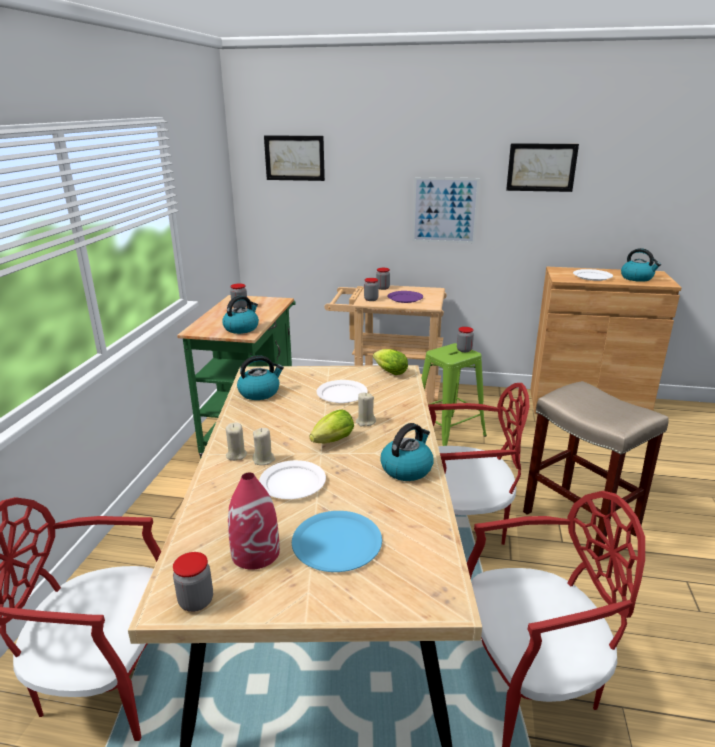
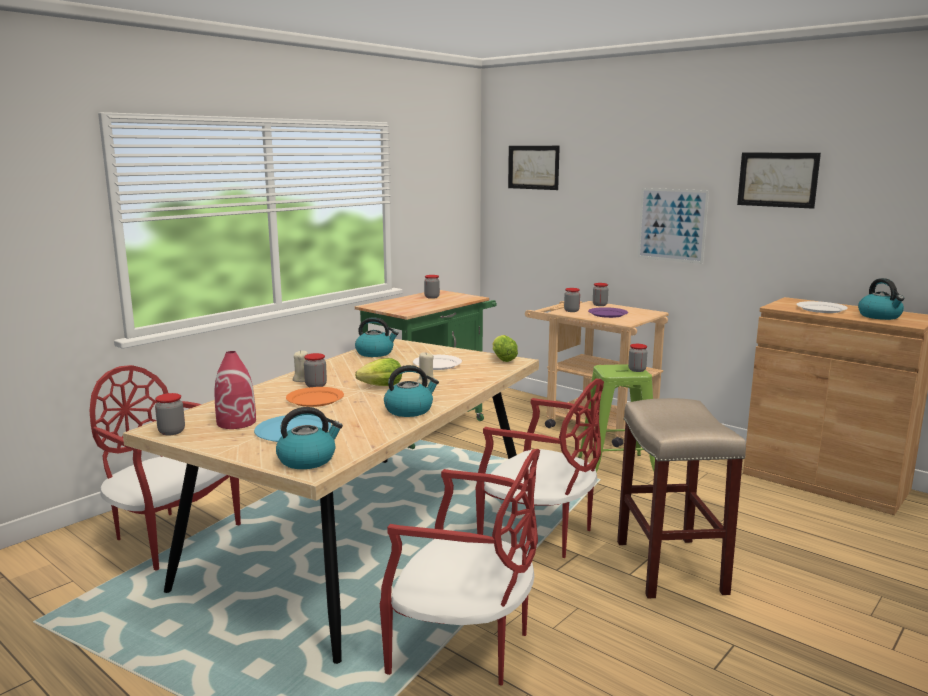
camera: 30 degrees right, 10 degrees down
(241, 328) = (409, 309): kettle -> kettle (308, 460)
(264, 460) = (316, 385): beige candle -> jar
(292, 482) = (315, 399): white plate -> orange plate

